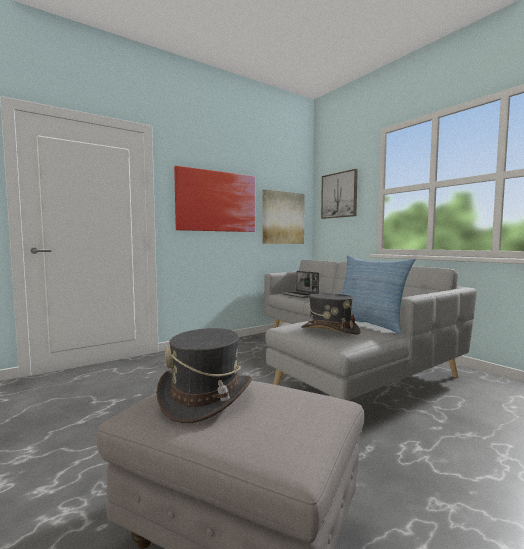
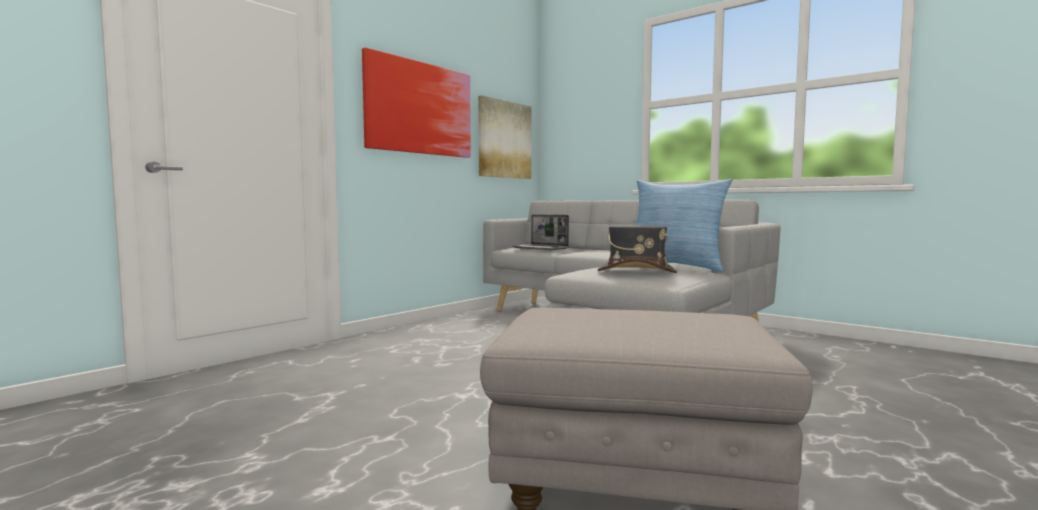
camera: 15 degrees left, 0 degrees up
(206, 397) = (592, 318): grey hat -> none
(339, 195) = (583, 109): picture -> none

